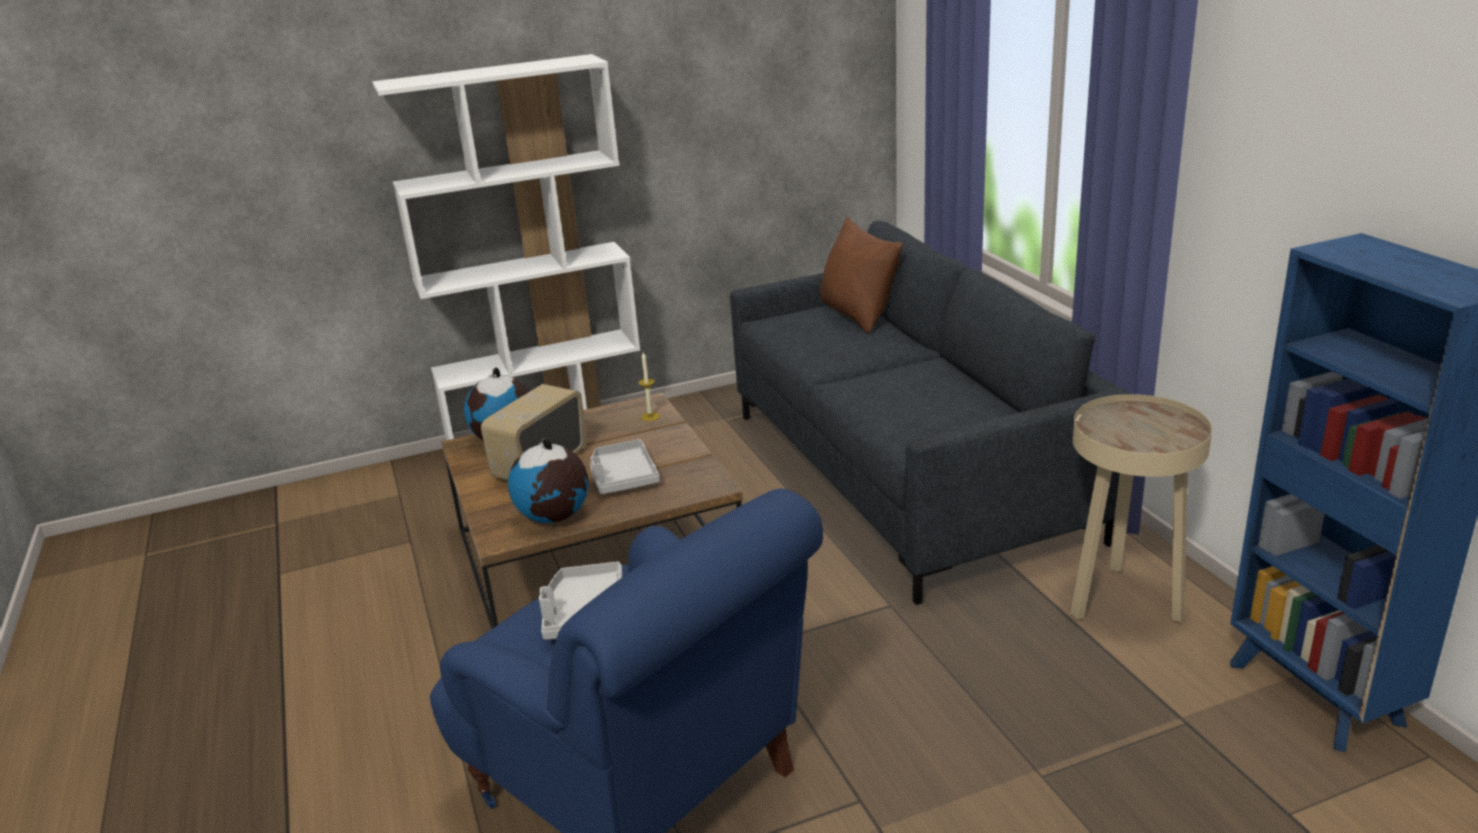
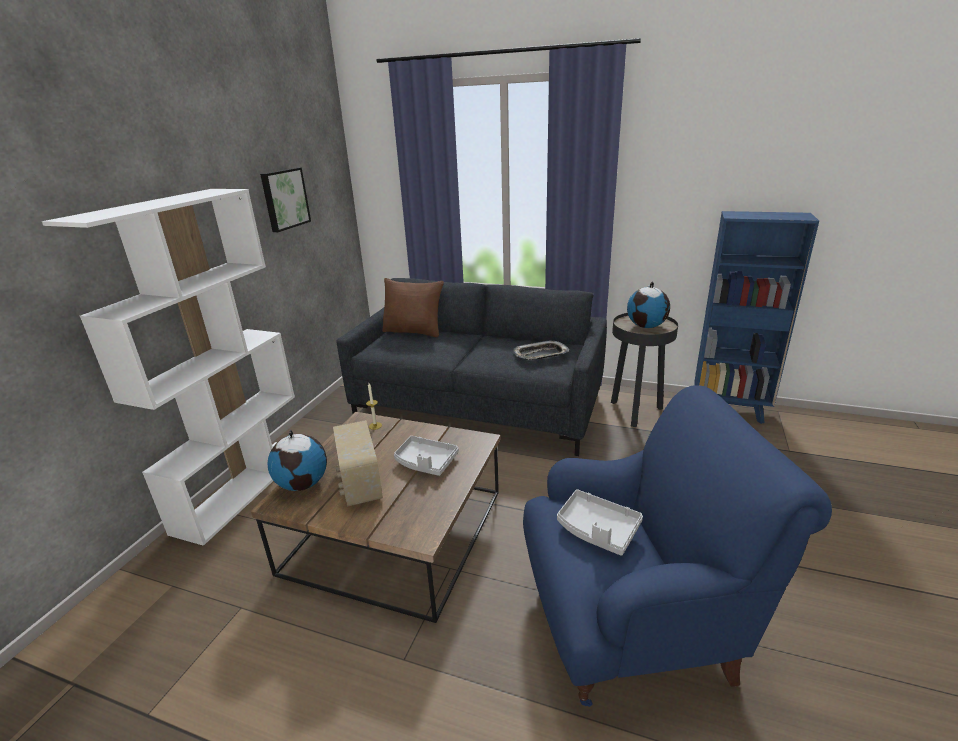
camera: 50 degrees left, 0 degrees up
(554, 517) = (430, 505): globe -> globe (646, 326)
(728, 71) = (284, 199): none -> picture
(941, 412) = (540, 355): none -> tray
(1123, 602) = (635, 412): beige side table -> black side table

